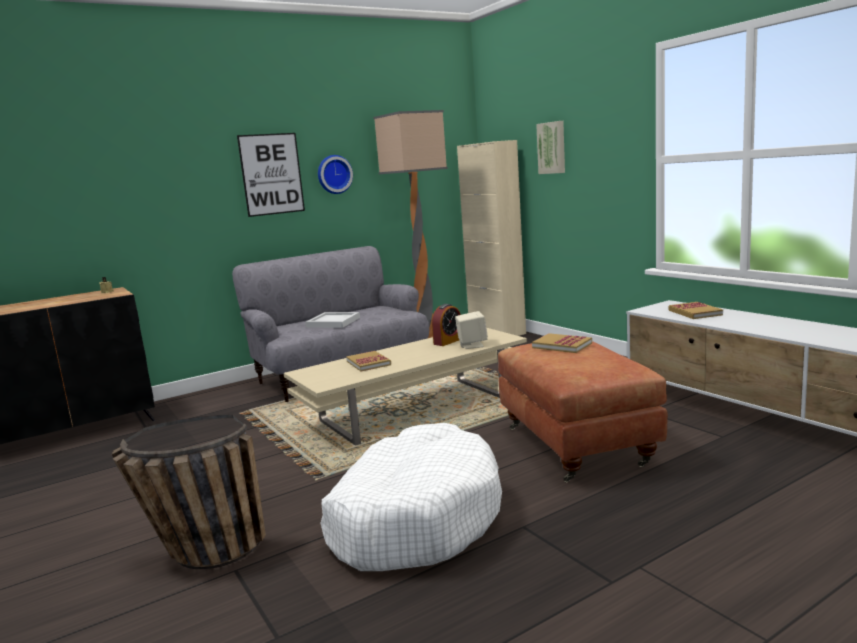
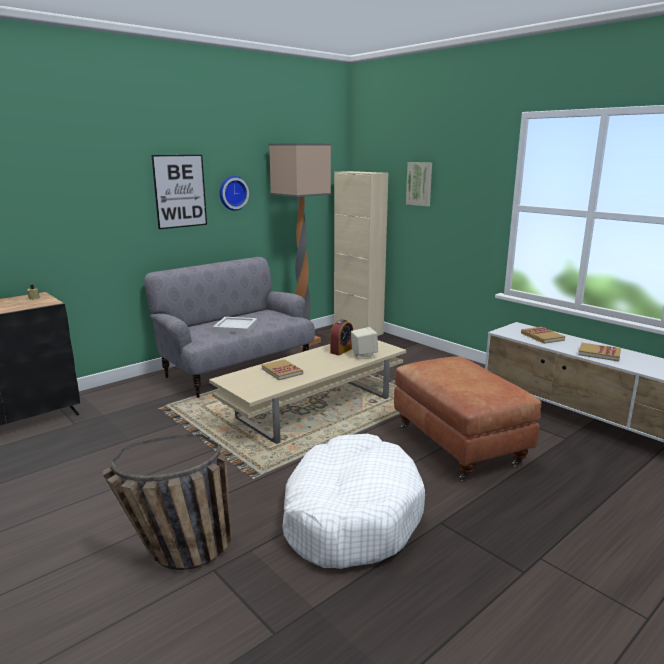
camera: 10 degrees left, 5 degrees up
(562, 345) = (451, 366): book -> book (599, 353)

